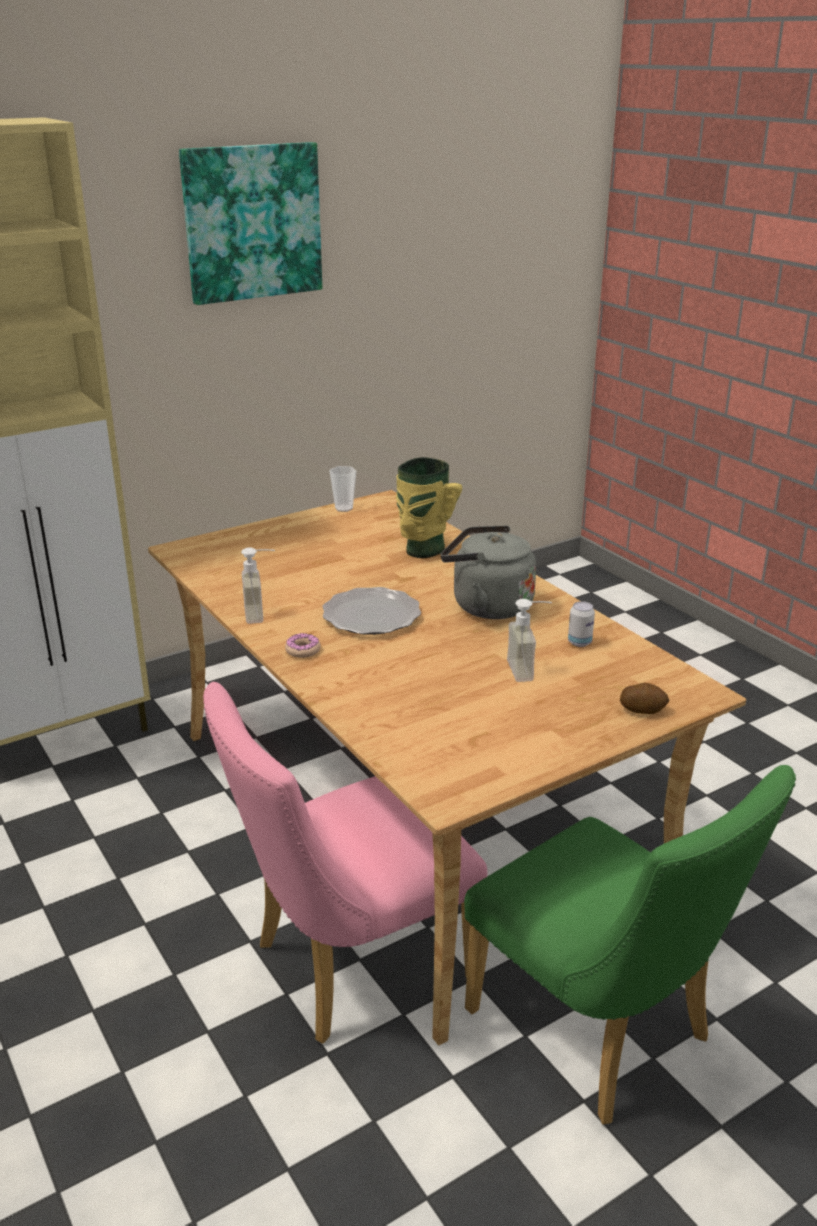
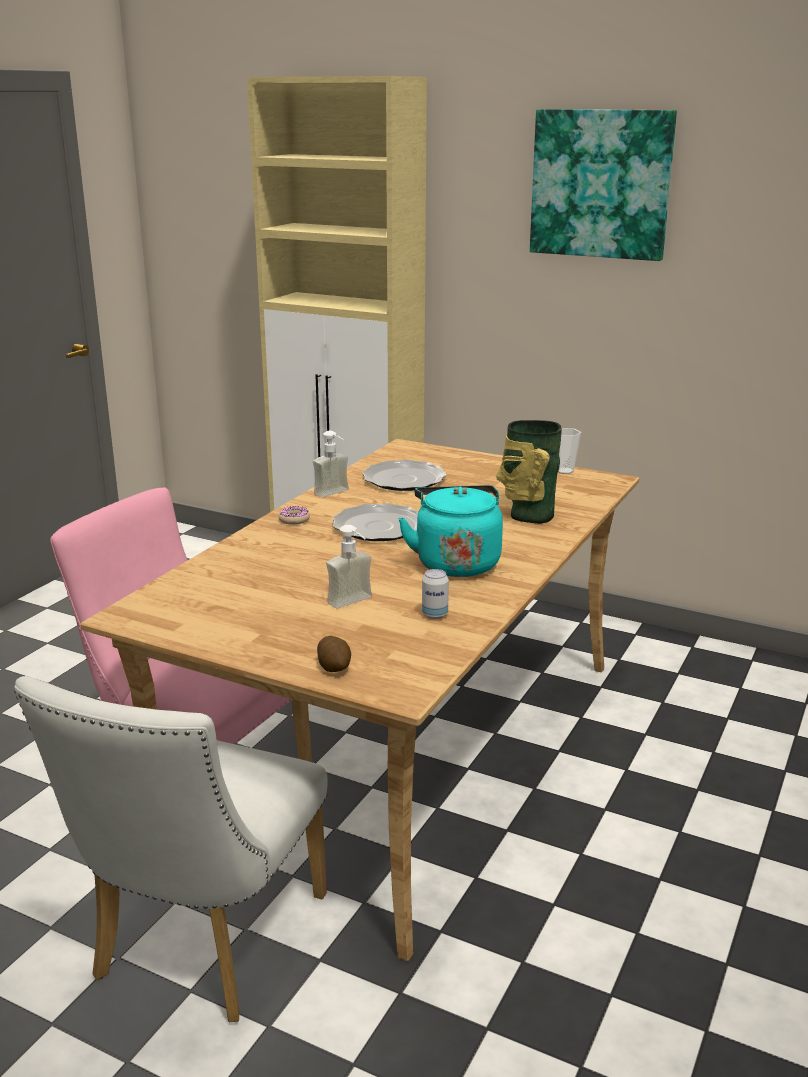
camera: 60 degrees right, 5 degrees down
(268, 574) = (403, 479): none -> plate
(487, 606) = (456, 562): grey kettle -> turquoise kettle
(601, 1034) = (201, 947): green chair -> white chair

